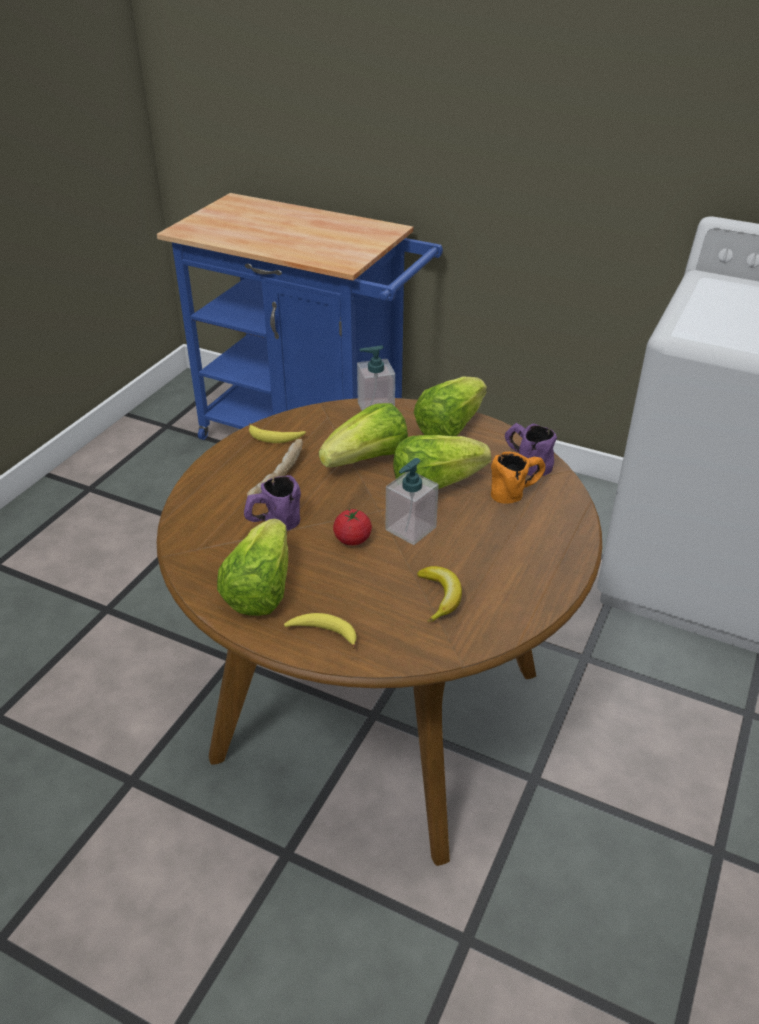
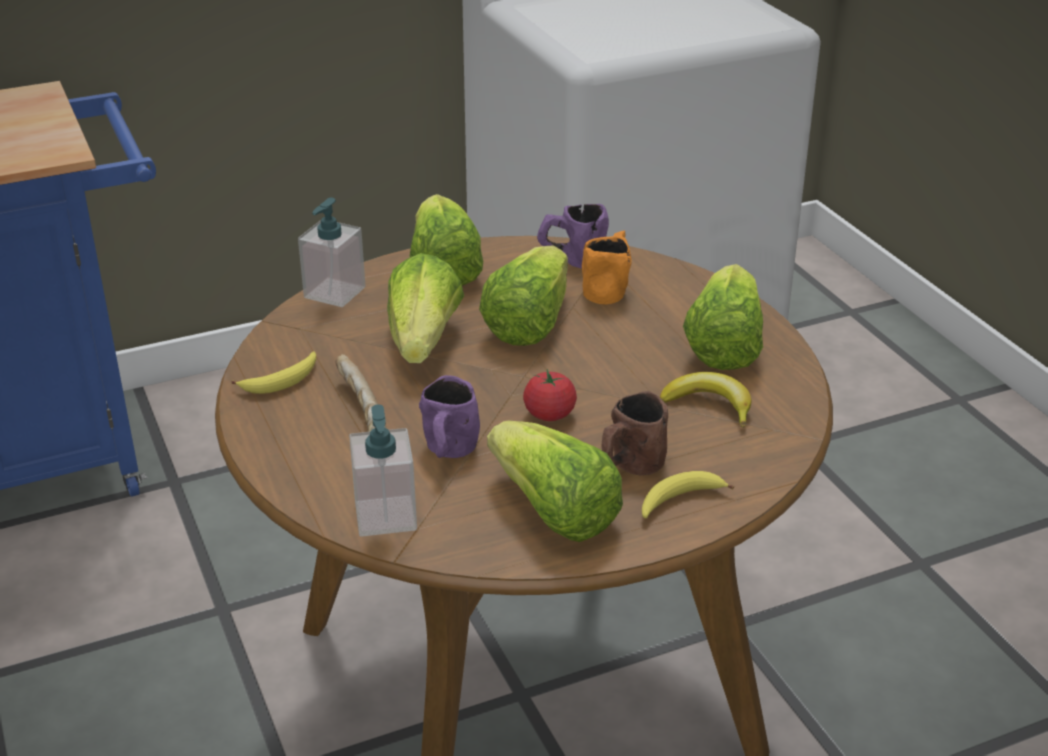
camera: 50 degrees left, 5 degrees down
(334, 596) = (629, 468): none -> brown mug
(410, 529) = (581, 372): soap dispenser -> soap dispenser (385, 516)
(516, 570) = (724, 346): none -> lettuce

